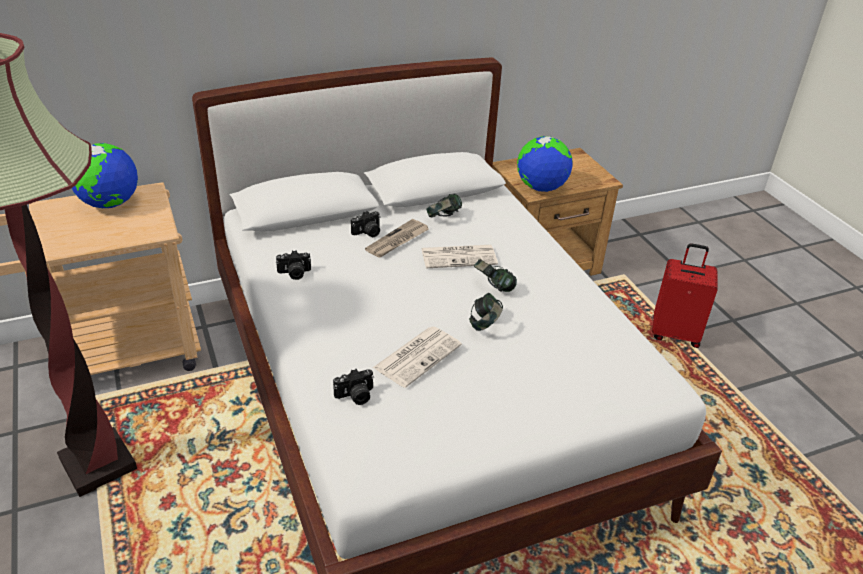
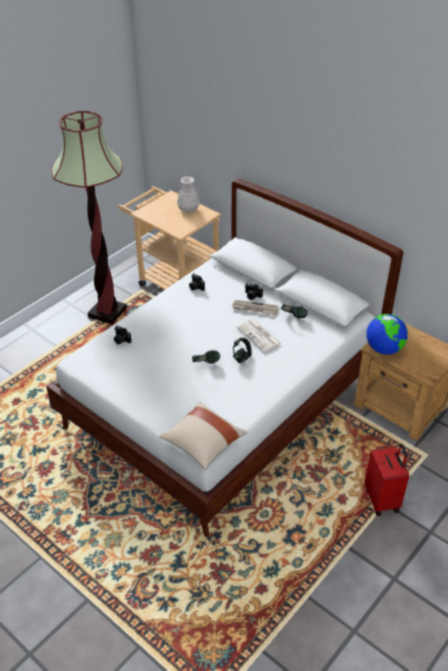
camera: 65 degrees right, 5 degrees up
(109, 204) = (188, 209): globe -> white vase
(418, 356) = (162, 349): newspaper -> none
(655, 386) = (203, 443): none -> beige pillow

